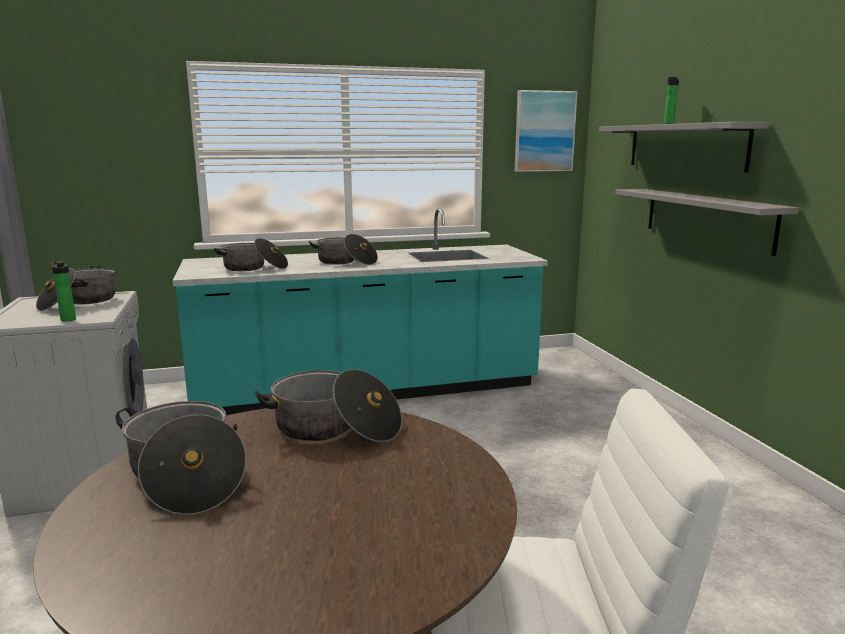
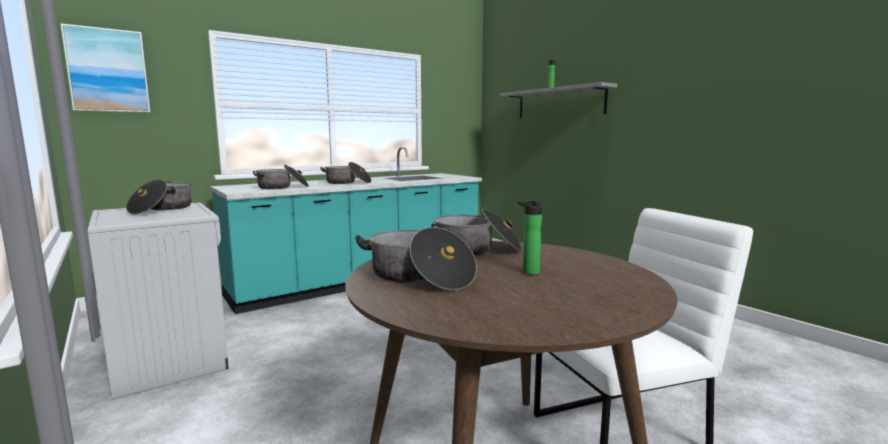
camera: 20 degrees left, 5 degrees down
(67, 319) = (173, 216): bottle -> bottle (528, 271)
(544, 131) = (457, 98): picture -> picture (107, 70)
(706, 218) = (579, 145): grey shelf -> none

